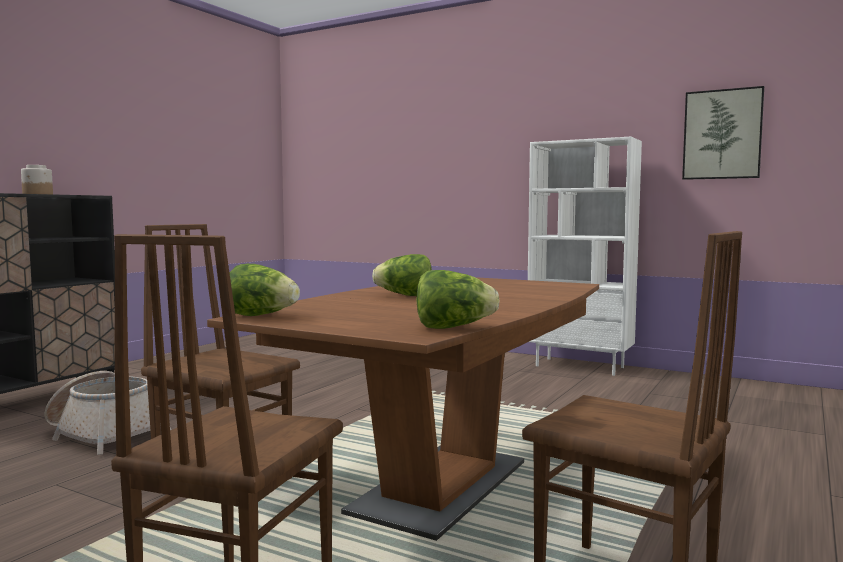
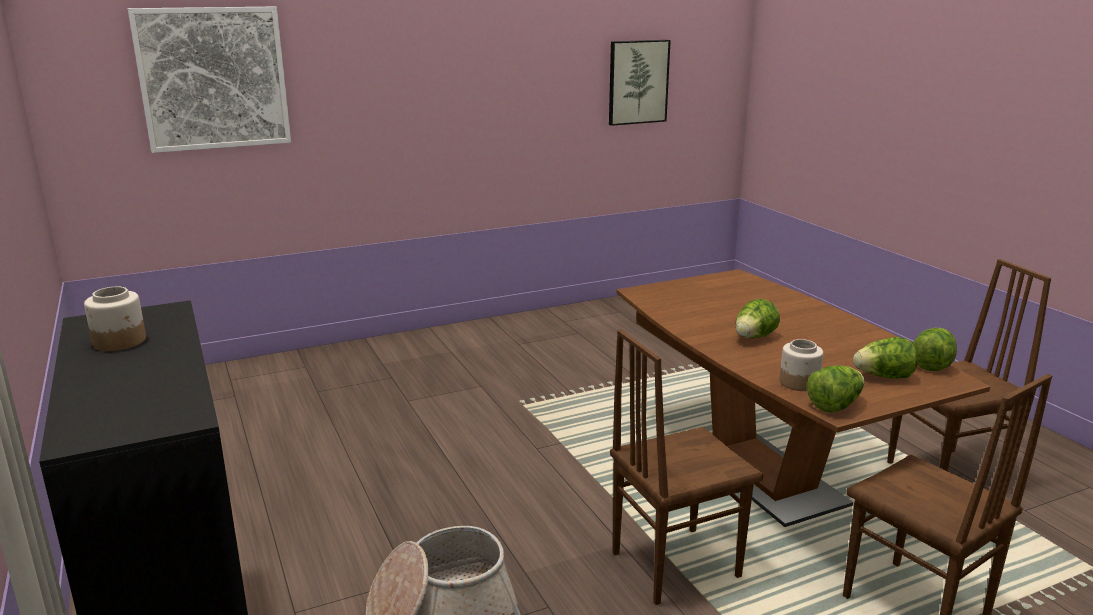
camera: 55 degrees left, 15 degrees up
(306, 307) = (799, 383): none -> jar
(365, 136) = (213, 79): none -> picture
(372, 320) = (883, 377): none -> lettuce
(580, 366) = (543, 319): white bookcase -> none

